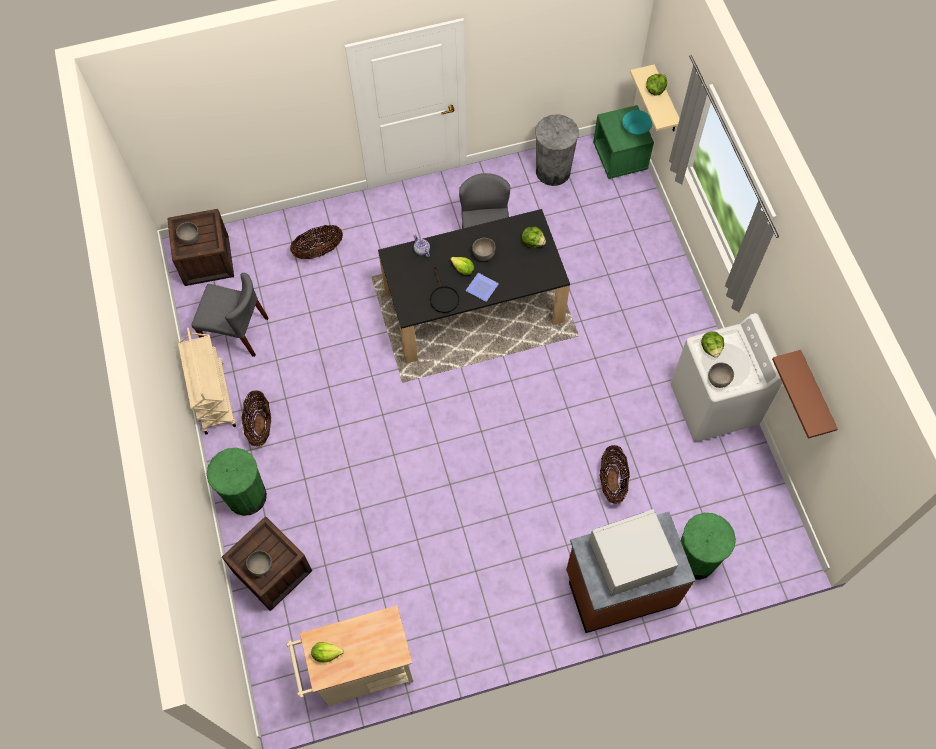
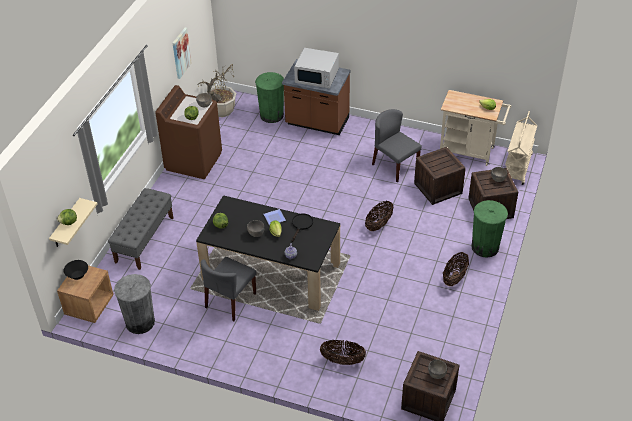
camera: 145 degrees left, 20 degrees down
(213, 397) = (475, 308): beige cart -> beige cart (517, 168)
(237, 332) = (435, 338): grey chair -> grey chair (394, 166)
(363, 563) = (438, 188): none -> crate
(612, 481) = (278, 158): basket -> basket (378, 224)
(620, 157) = (89, 306): green nightstand -> brown nightstand
(635, 129) = (77, 275): turquoise bowl -> black bowl
(649, 260) = (144, 239): none -> grey bench
(713, 405) = (194, 161): white washing machine -> brown washing machine
(770, 521) = (222, 111): none -> potted plant
(815, 394) = (181, 53): brown shelf -> picture

